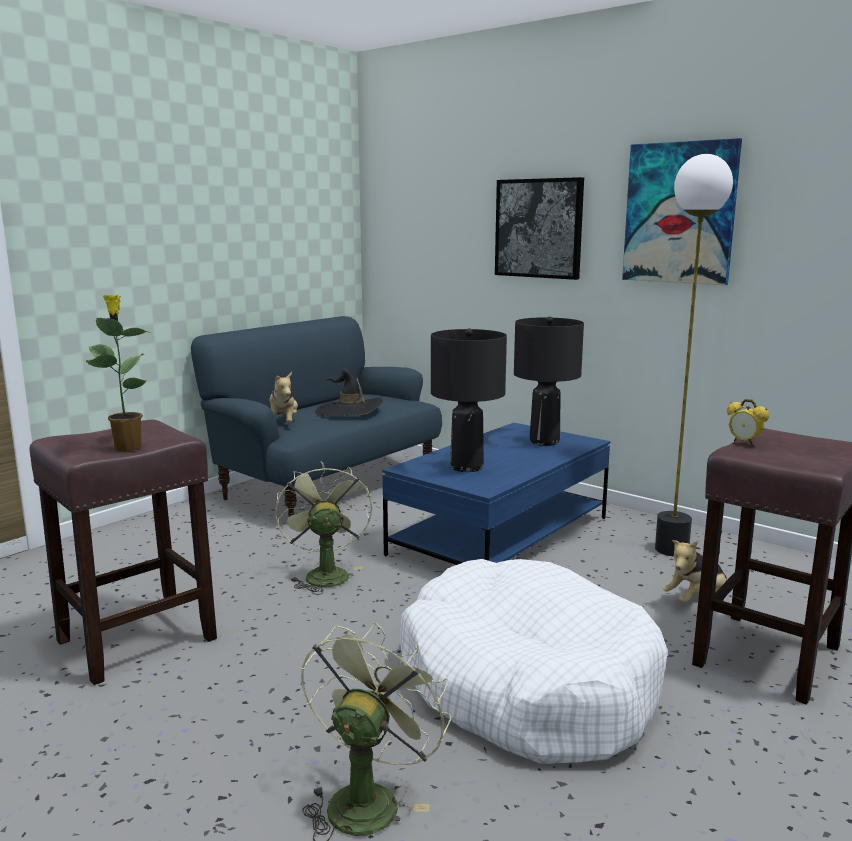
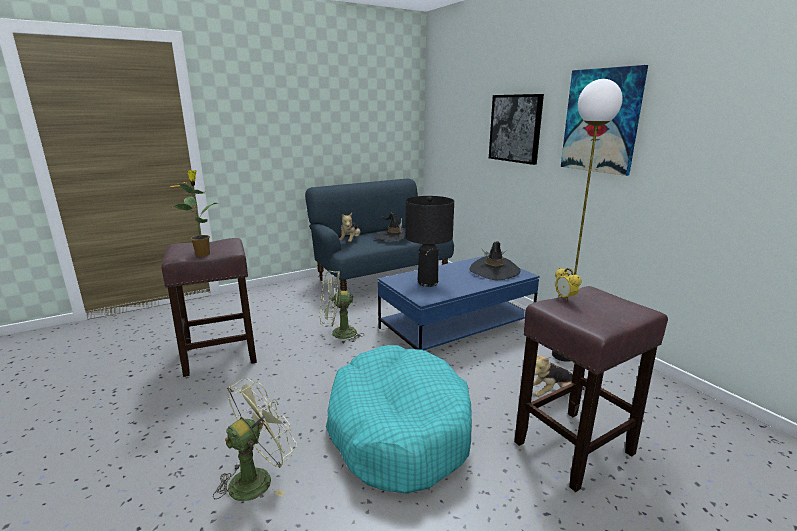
camera: 20 degrees right, 5 degrees up
(324, 574) = (338, 334): green fan -> green fan turned 105 degrees counterclockwise
(526, 683) = (398, 429): white dog bed -> turquoise dog bed
(545, 441) = (494, 271): black table lamp -> black hat

